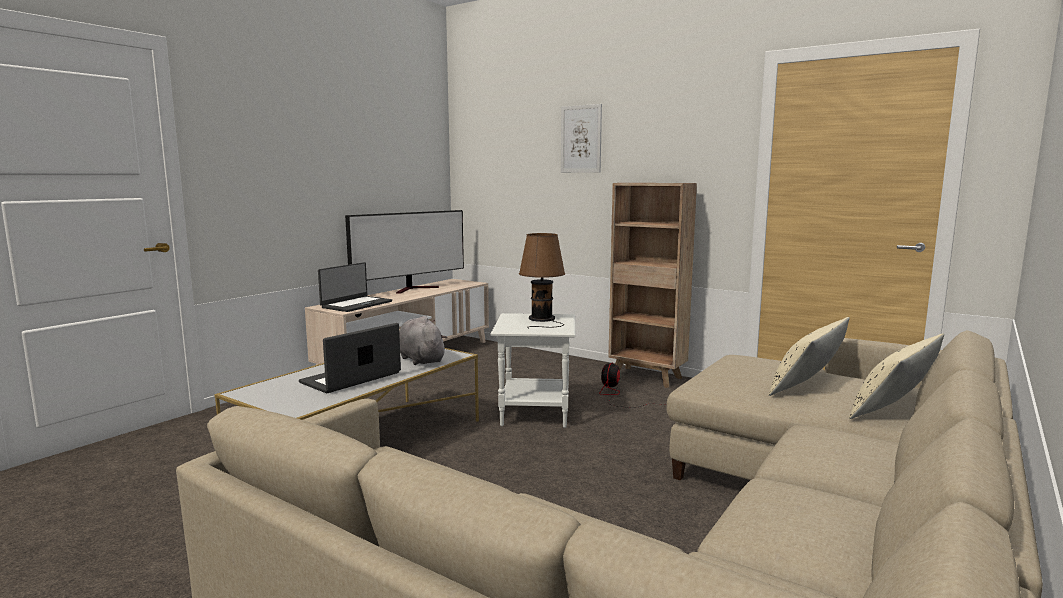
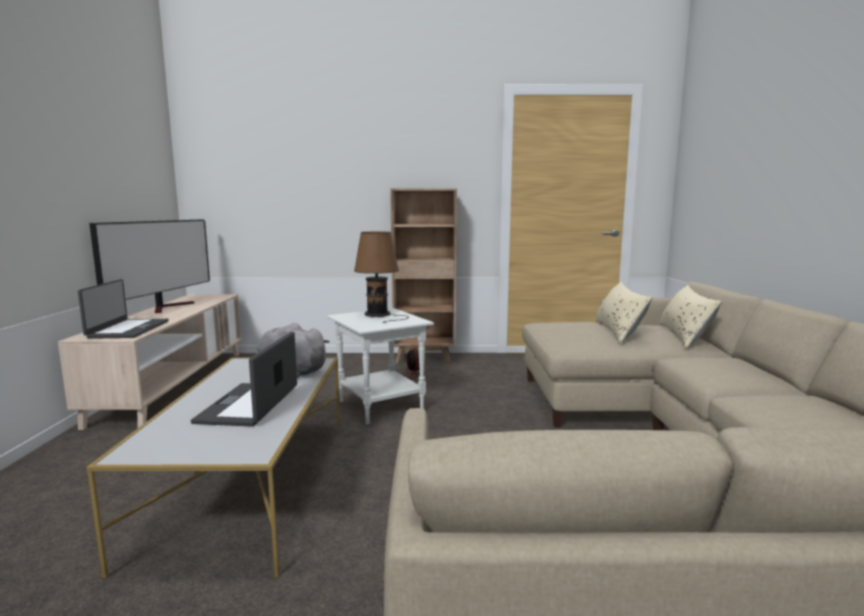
camera: 35 degrees left, 0 degrees up
(581, 139) = (338, 148): picture -> none

